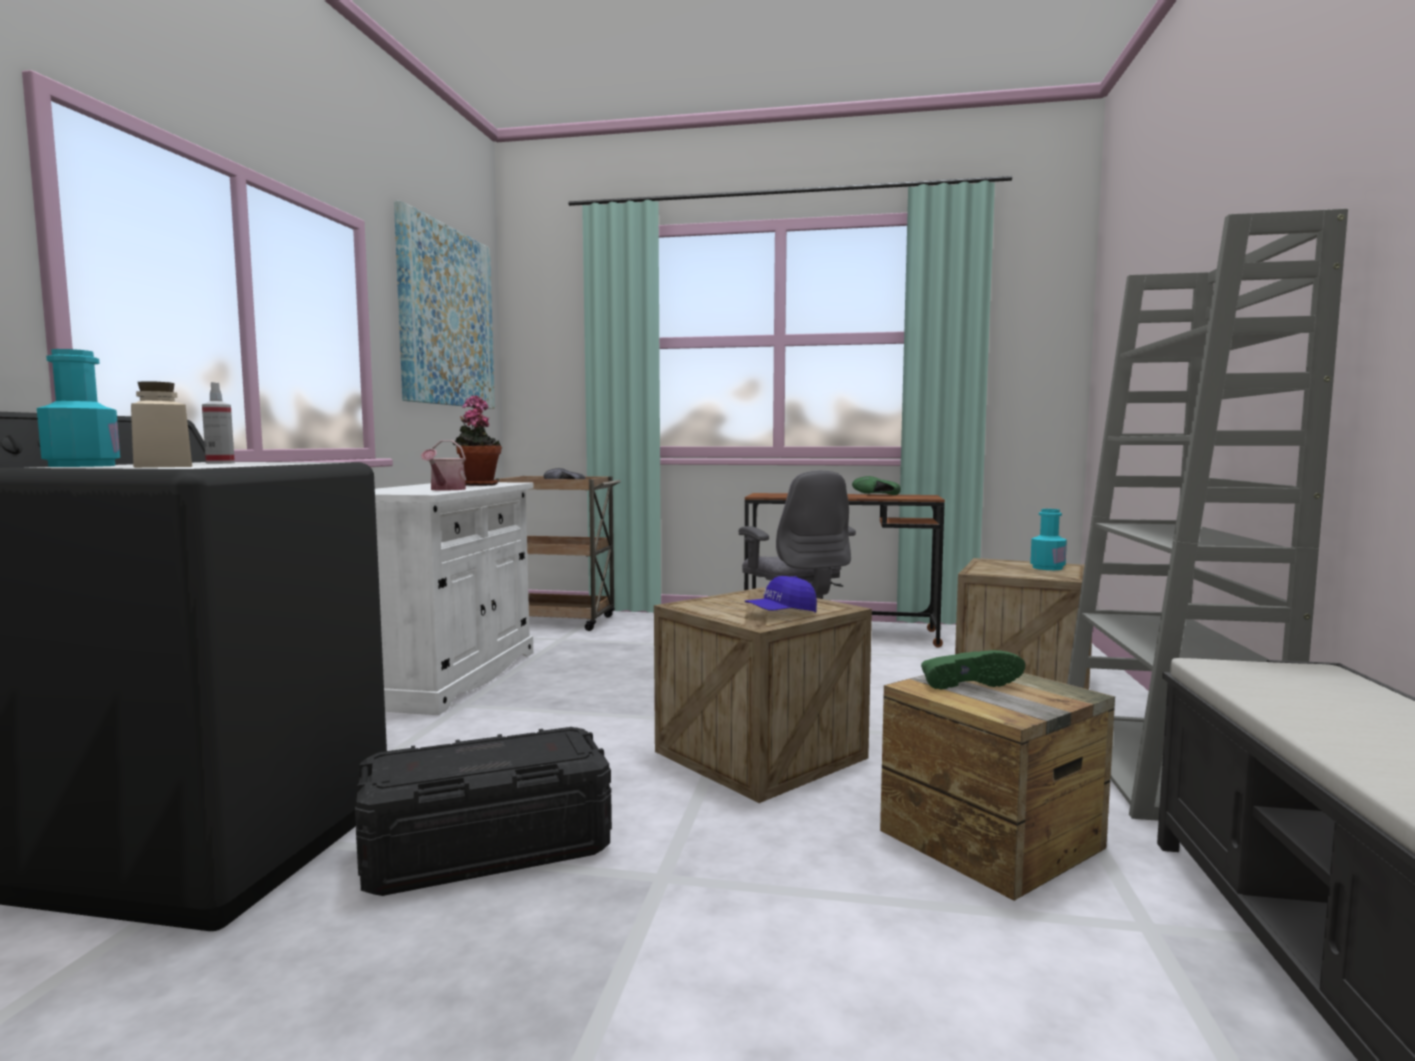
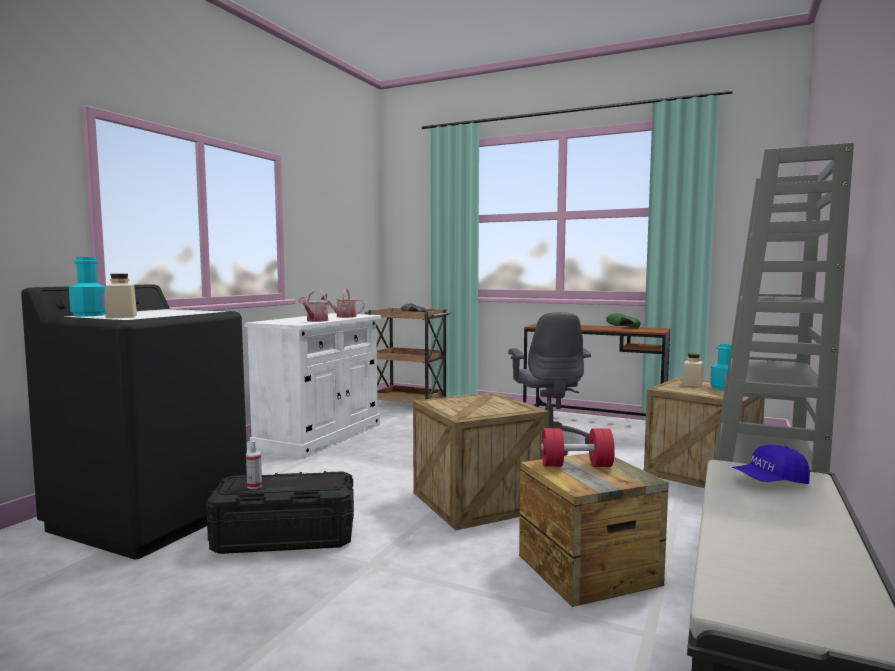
camera: 15 degrees right, 0 degrees up
(220, 463) = (160, 312): spray bottle -> spray bottle (254, 486)
(446, 317) = (339, 207): picture -> none
(478, 484) = (343, 316): potted plant -> watering can
(781, 614) = (484, 411): blue cap -> blue cap (770, 482)
(968, 684) = (576, 465): green shoe -> red dumbbell
(1004, 565) = (692, 384): none -> beige jar

